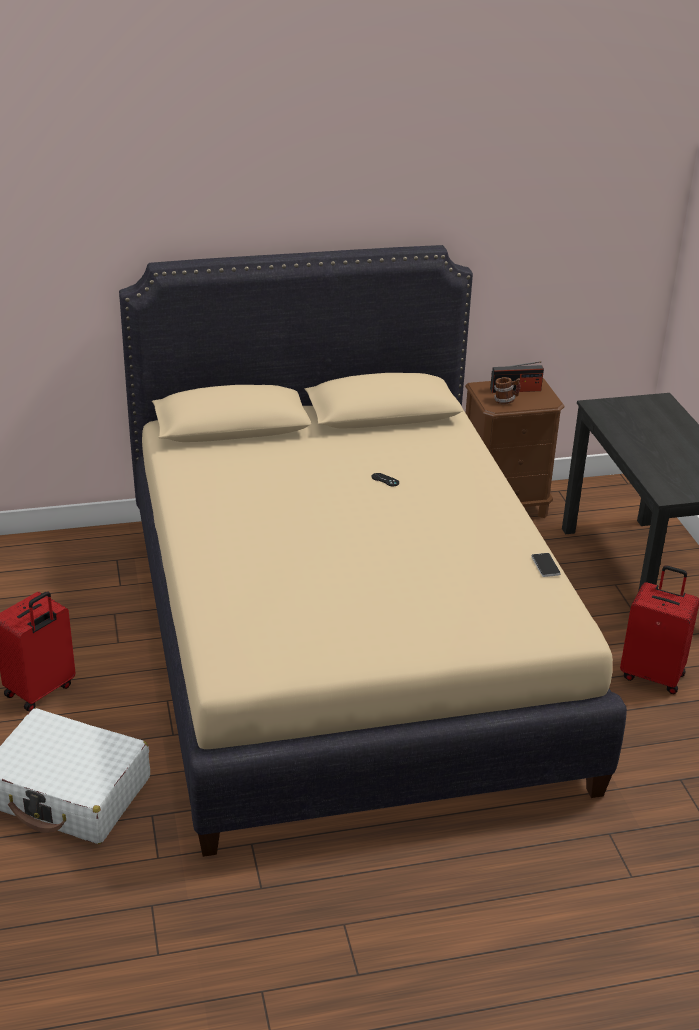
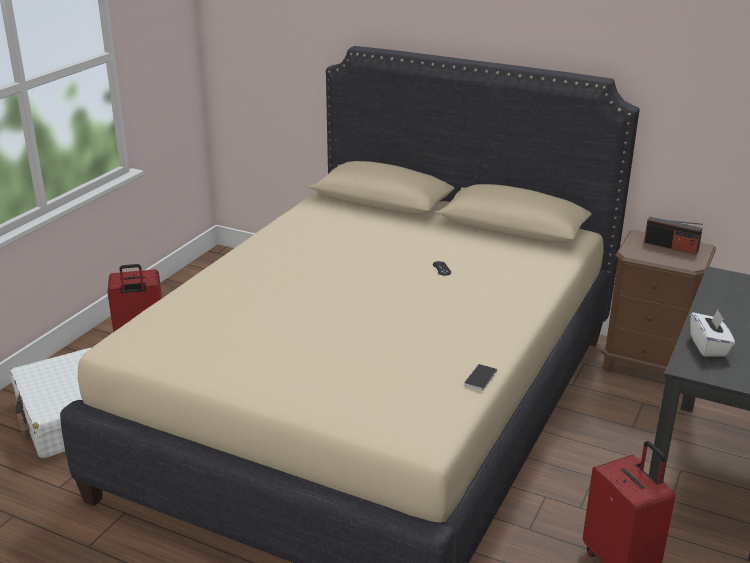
camera: 40 degrees right, 5 degrees down
(505, 401) = (647, 252): mug -> none
(659, 472) = (709, 346): none -> white tissue box

